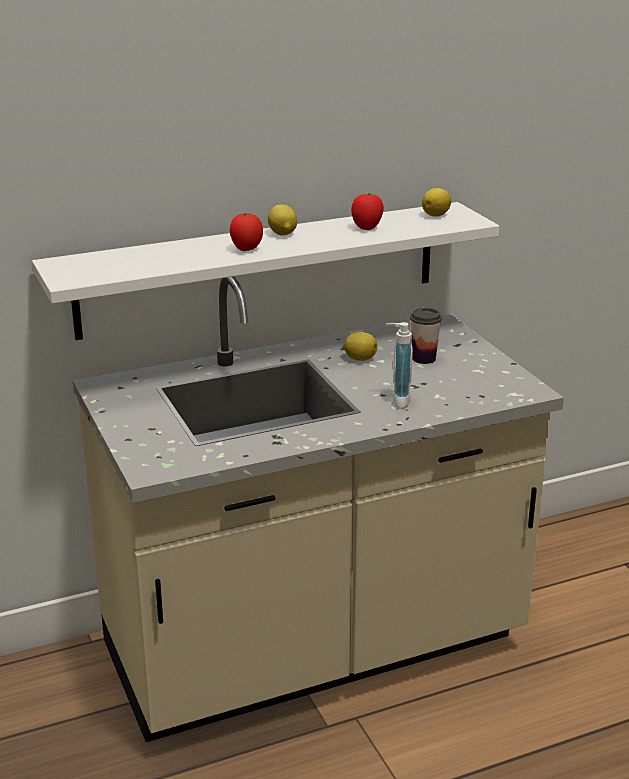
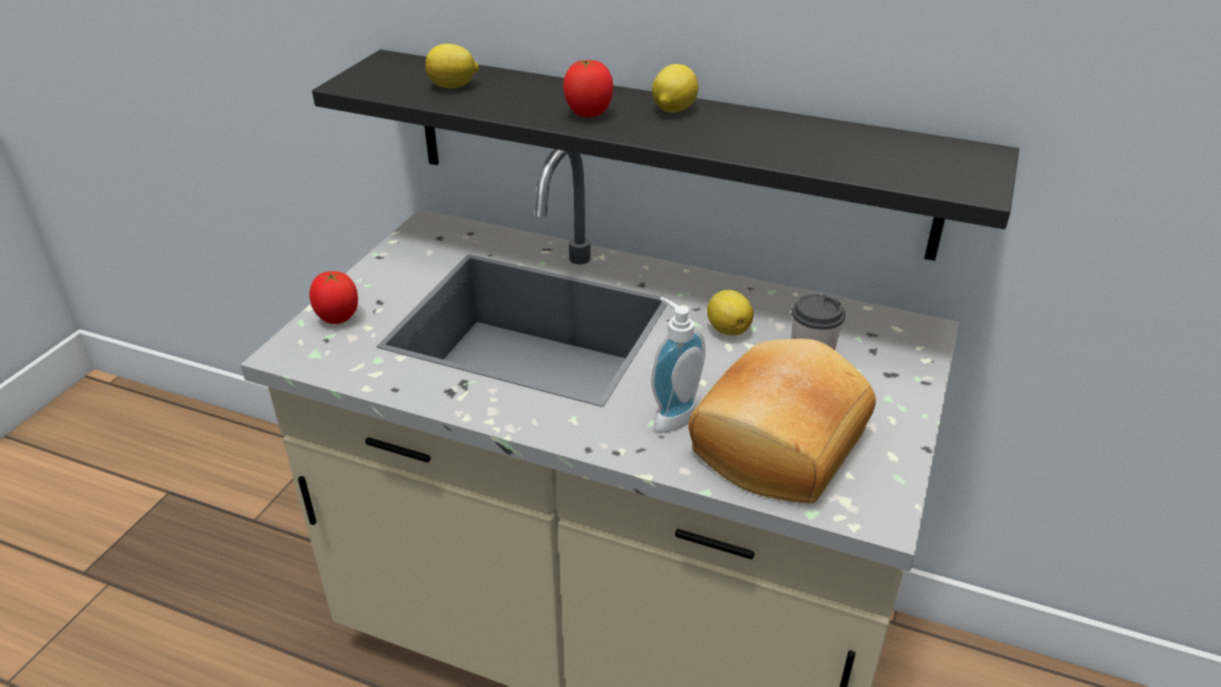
camera: 45 degrees right, 10 degrees up
(260, 269) = (664, 151): white shelf -> black shelf
(366, 228) = (793, 141): tomato -> tomato (338, 319)
(436, 215) = (937, 157): lemon -> lemon (453, 86)
(455, 389) = (774, 442): none -> bread

